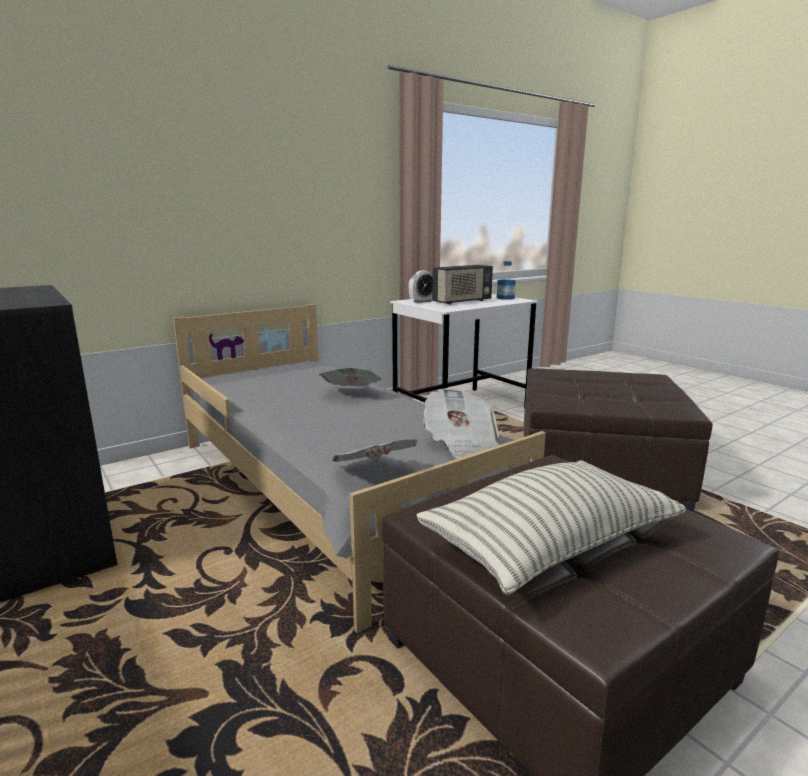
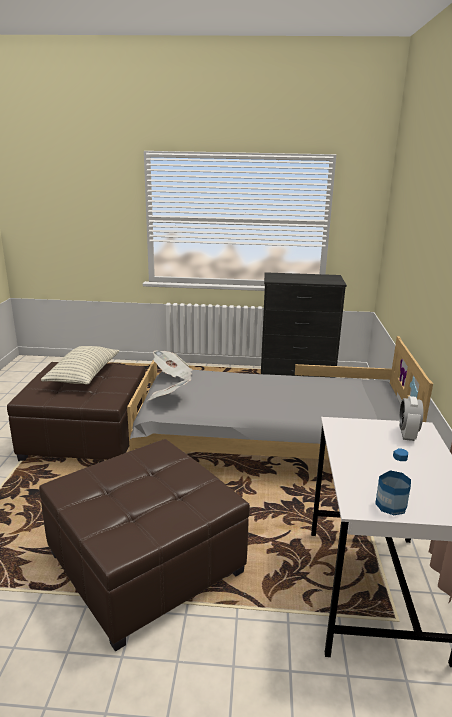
camera: 130 degrees right, 5 degrees up
(352, 394) = (282, 404): newspaper -> none
(462, 302) = (383, 456): radio -> none

